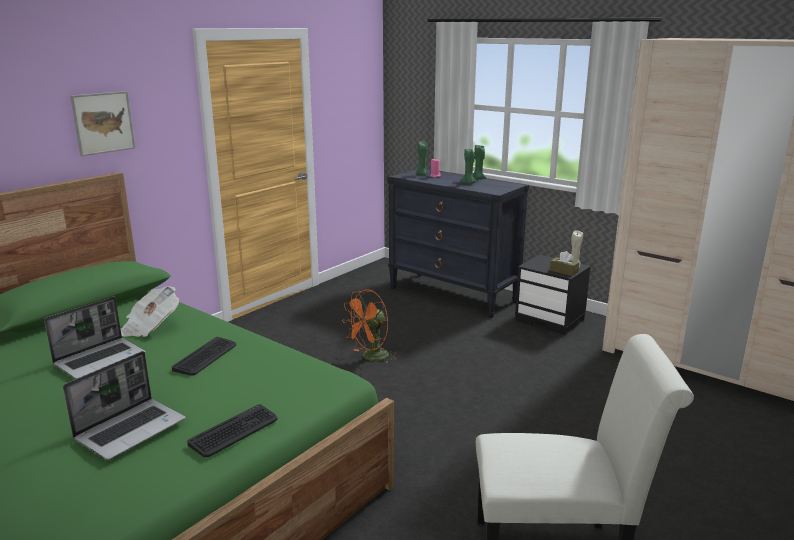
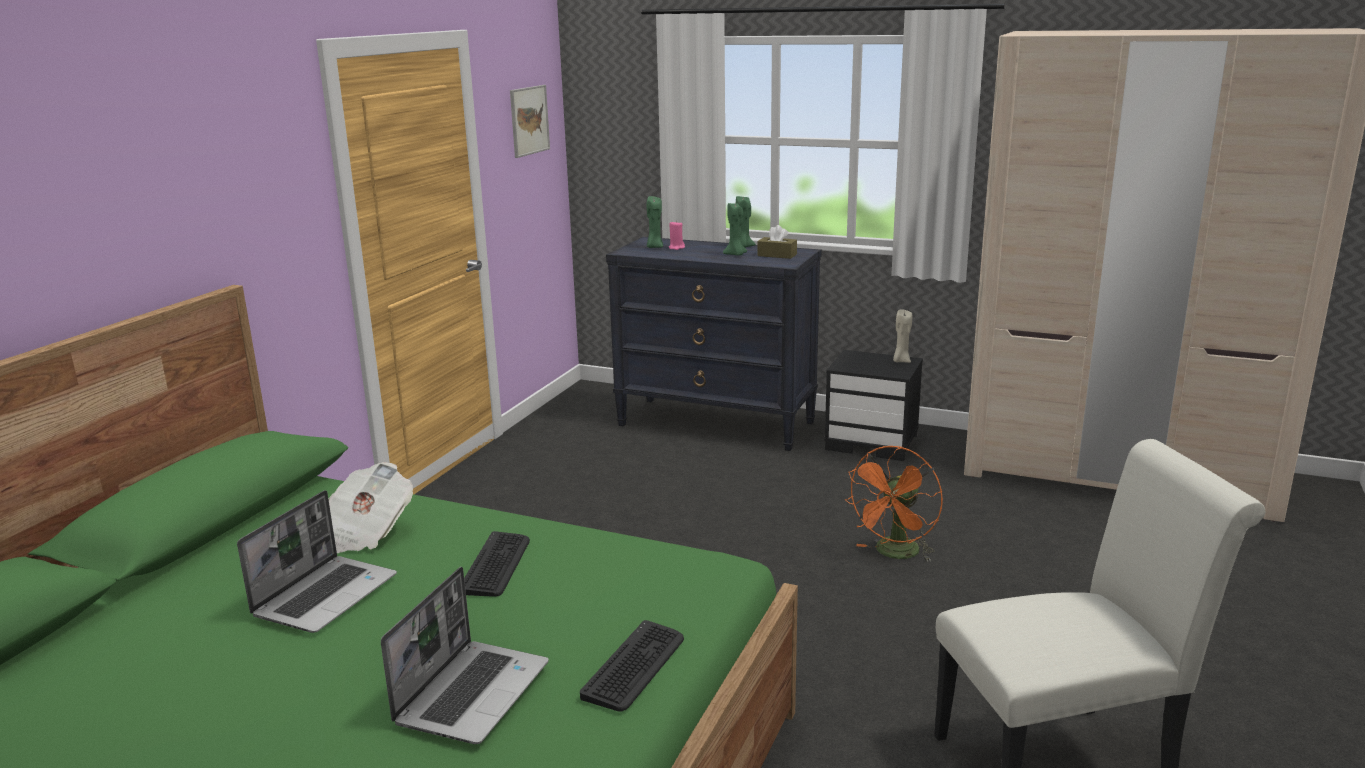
camera: 15 degrees left, 0 degrees up
(103, 123) = (203, 204): picture -> picture (529, 120)
(371, 358) = (651, 534): orange fan -> orange fan (895, 554)
(563, 271) = (893, 370): brown tissue box -> brown tissue box (777, 255)

